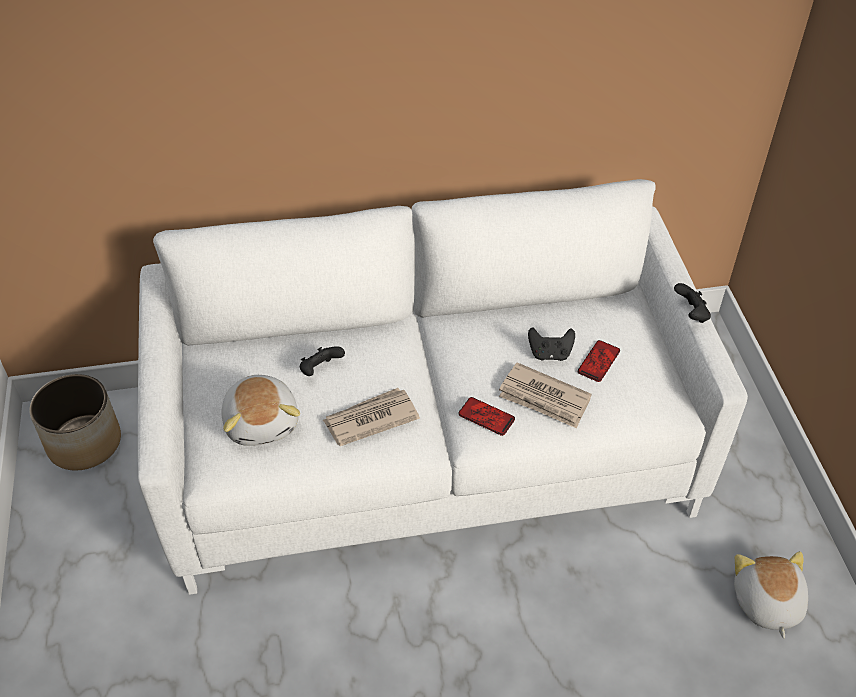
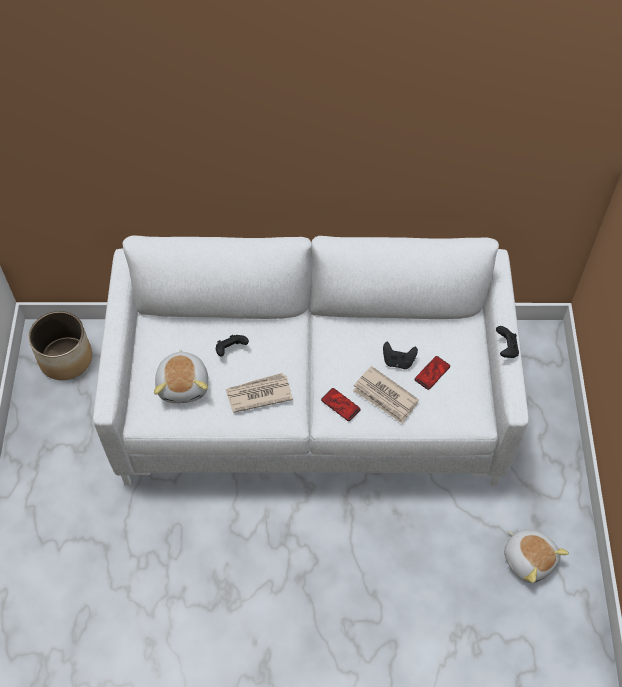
camera: 10 degrees right, 10 degrees up
(766, 603) = (529, 559): plush toy -> plush toy turned 135 degrees clockwise

